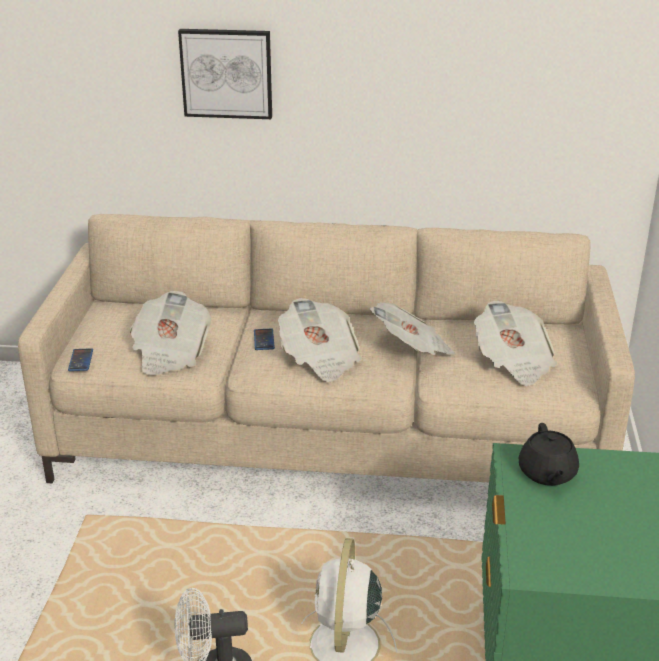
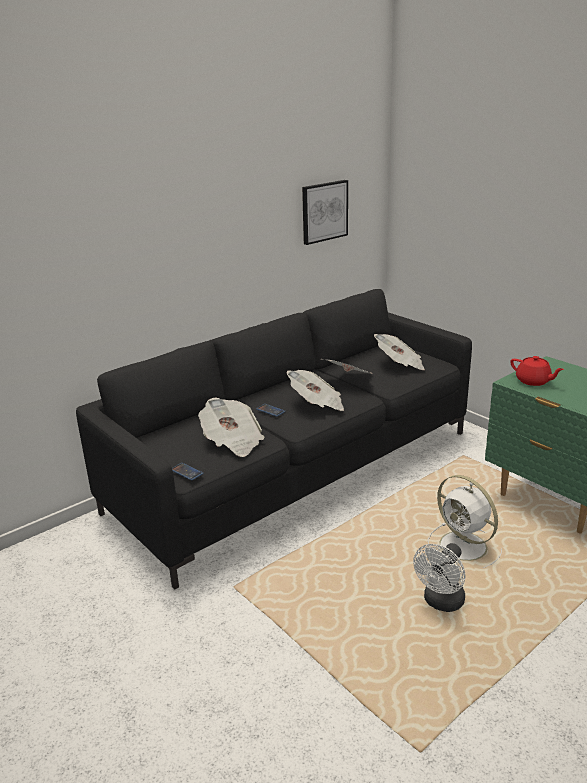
camera: 45 degrees left, 5 degrees down
(226, 73) = (165, 239): picture -> picture (324, 211)
(329, 439) = (296, 471): beige sofa -> black sofa
(547, 474) = (533, 381): black teapot -> red teapot

